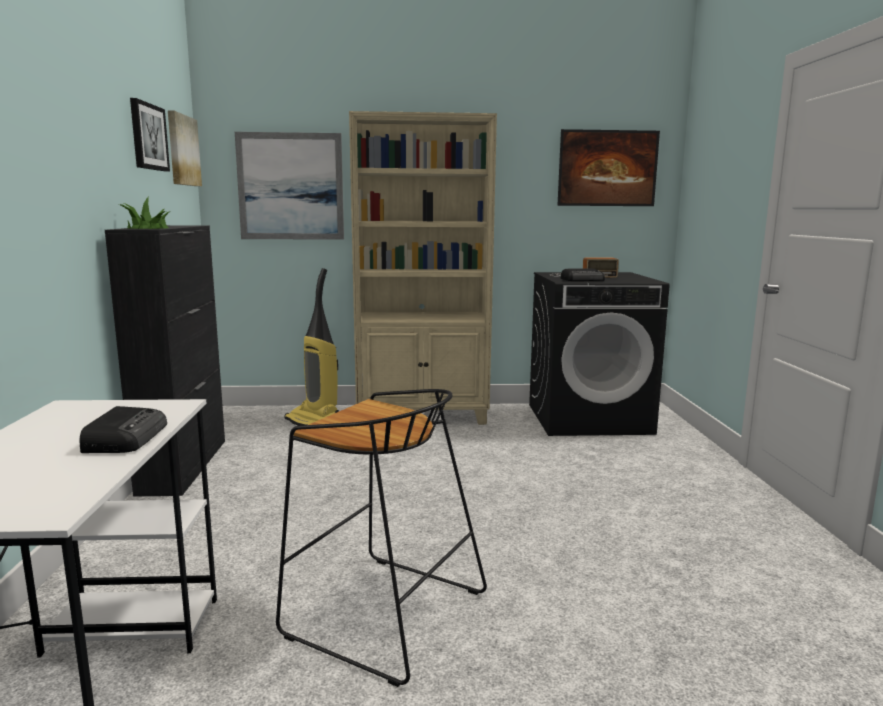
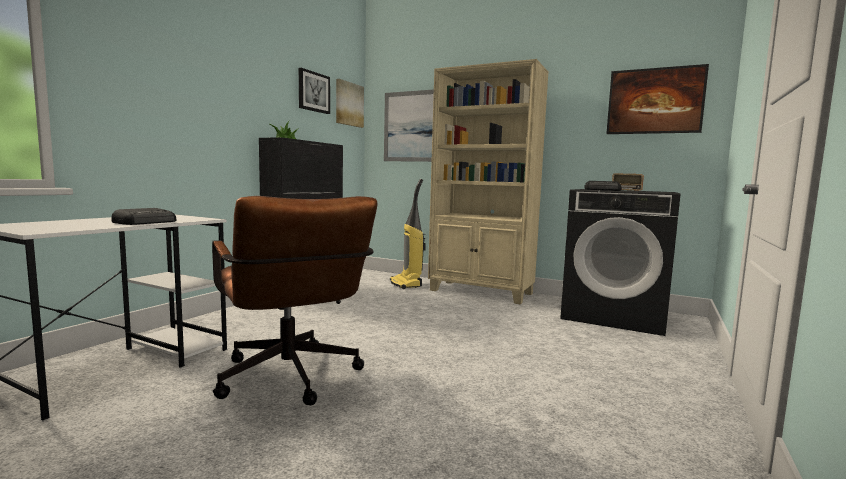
camera: 30 degrees right, 5 degrees down
(381, 614) = (292, 380): black stool -> brown office chair

